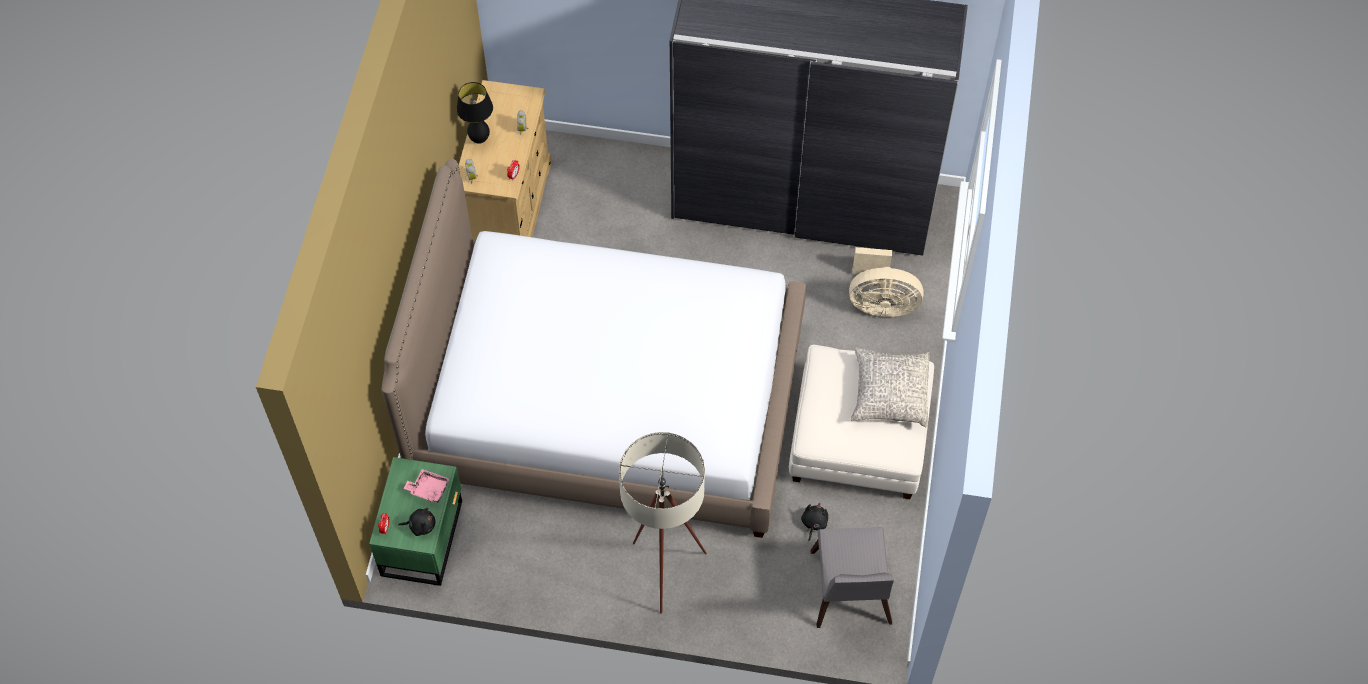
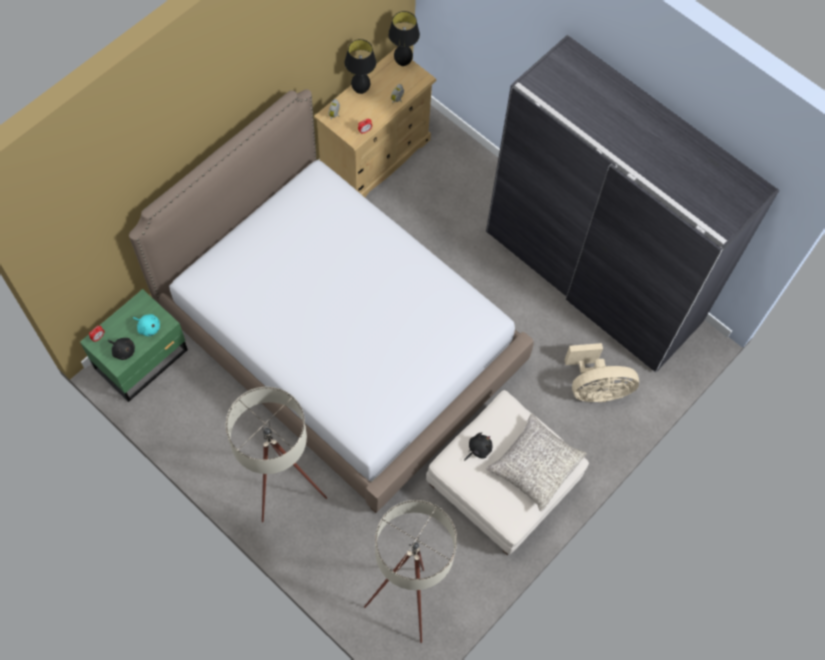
camera: 30 degrees right, 5 degrees up
(428, 489) = (148, 327): pink tray -> turquoise plush toy
(500, 91) = (402, 62): none -> black table lamp
(813, 523) = (421, 527): black plush toy -> black plush toy (478, 449)
(849, 594) = (408, 598): grey chair -> beige floor lamp
(880, 303) = (595, 389): beige fan -> beige fan turned 45 degrees counterclockwise

